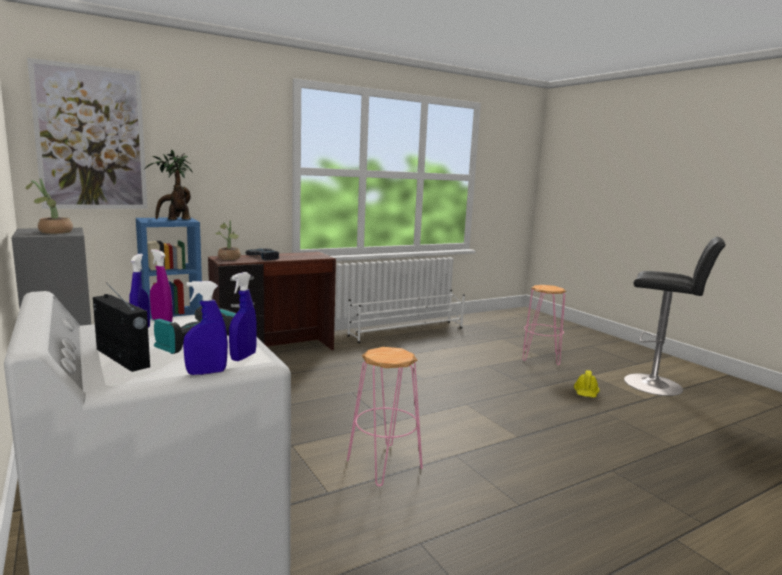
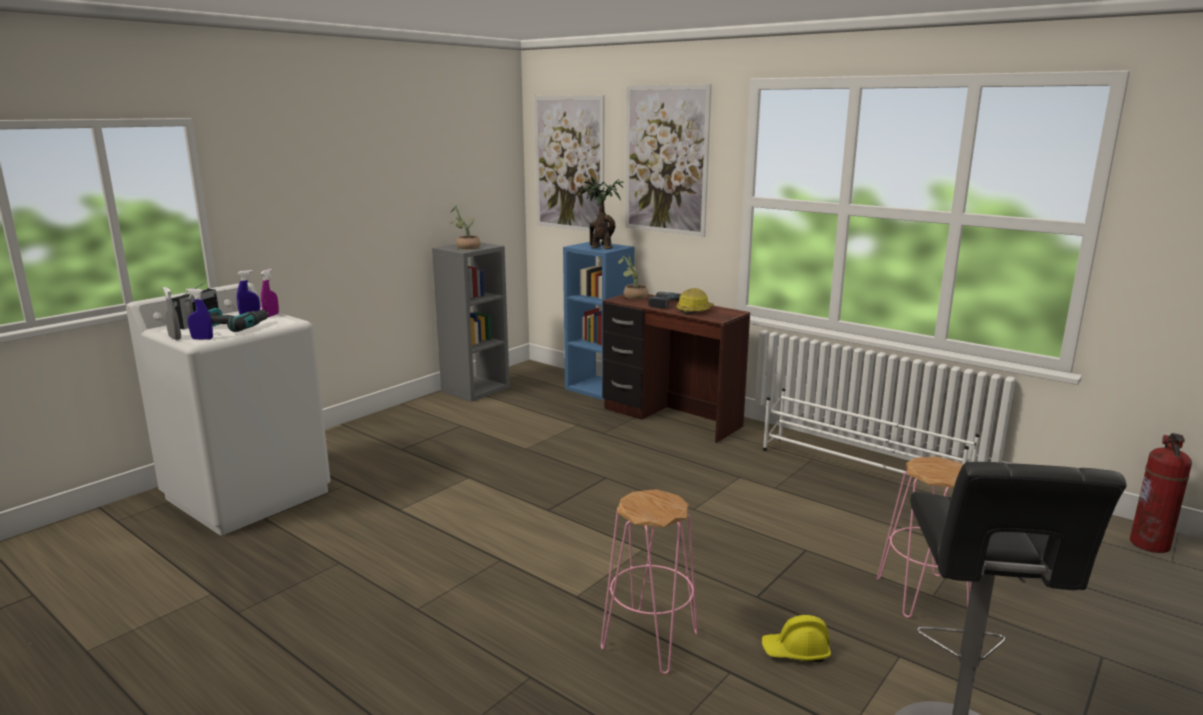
camera: 70 degrees right, 5 degrees up
(206, 372) = (175, 338): blue spray bottle -> grey spray bottle
(218, 138) = (666, 160): none -> picture
(295, 256) = (694, 310): none -> hard hat
(384, 464) = (459, 524): pink stool -> pink stool (650, 641)
(511, 315) = (1149, 544): none -> fire extinguisher

